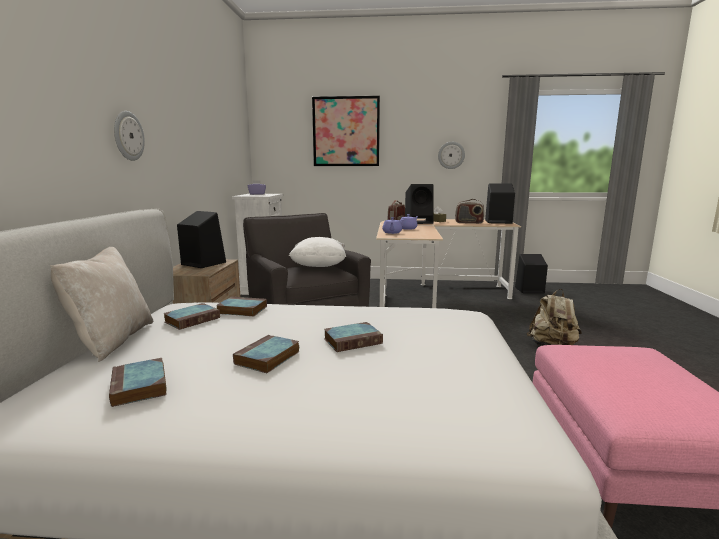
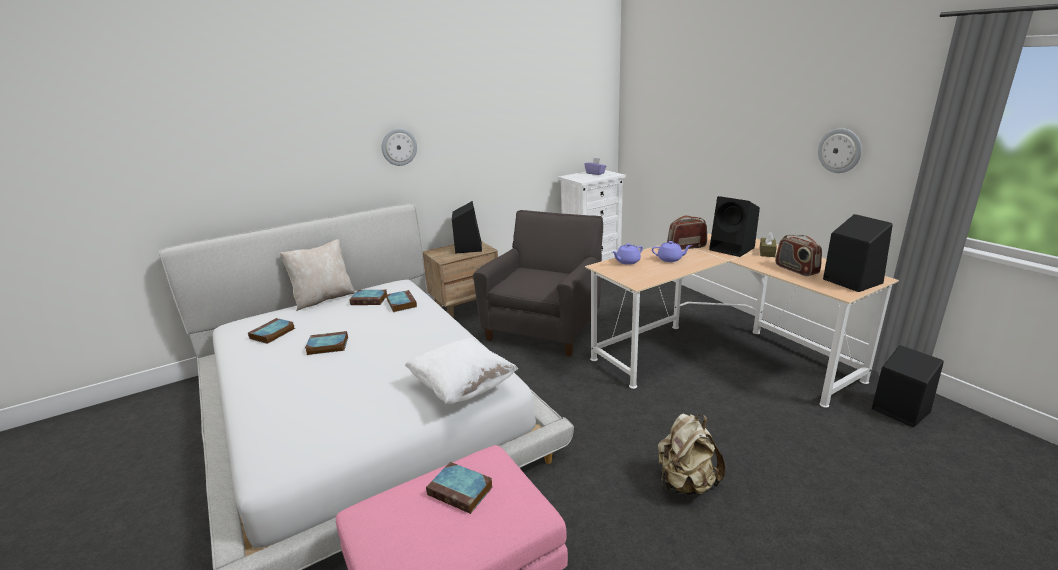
camera: 55 degrees right, 10 degrees up
(319, 266) = (548, 277): white pillow -> white pillow (462, 388)
(346, 132) = (706, 102): picture -> none
(353, 340) = (376, 359): book -> book (461, 491)

